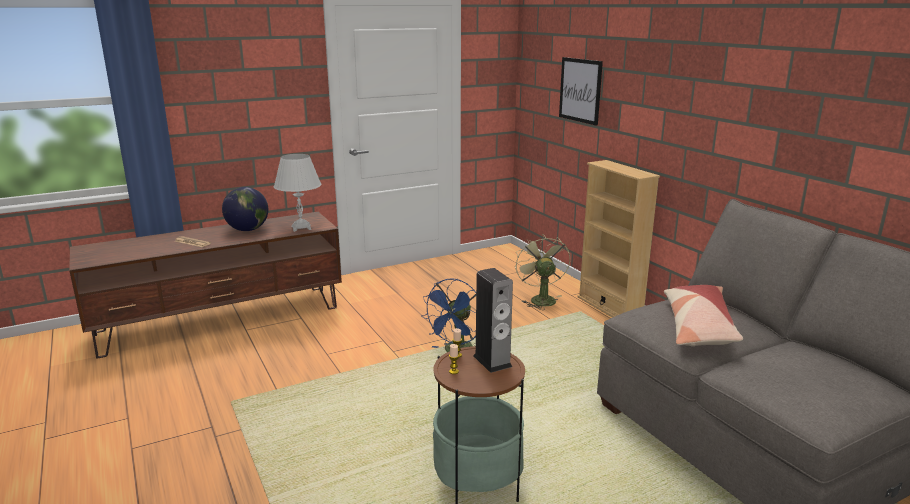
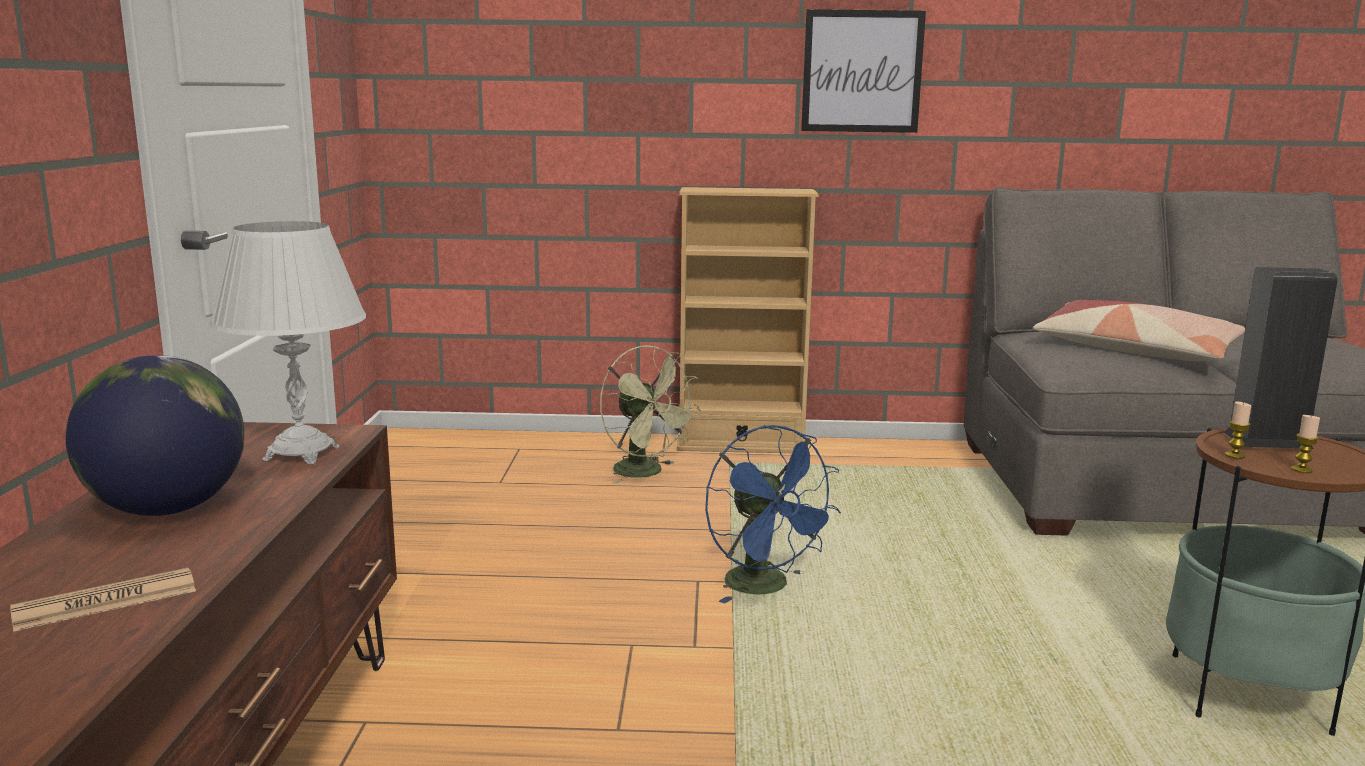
camera: 60 degrees left, 5 degrees down
(540, 299) = (646, 473): green fan -> green fan turned 150 degrees counterclockwise
(580, 90) = (581, 69): picture -> picture (862, 71)

